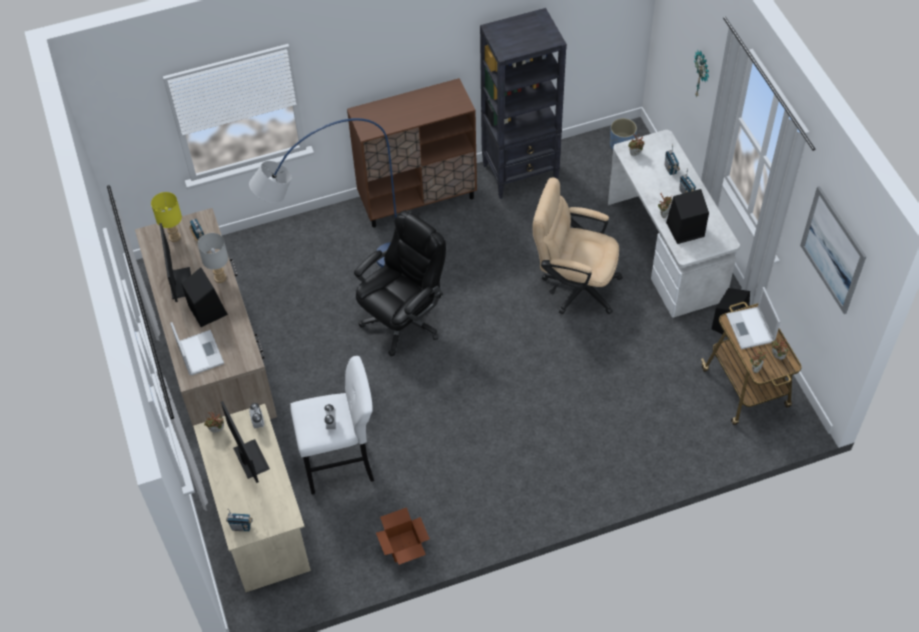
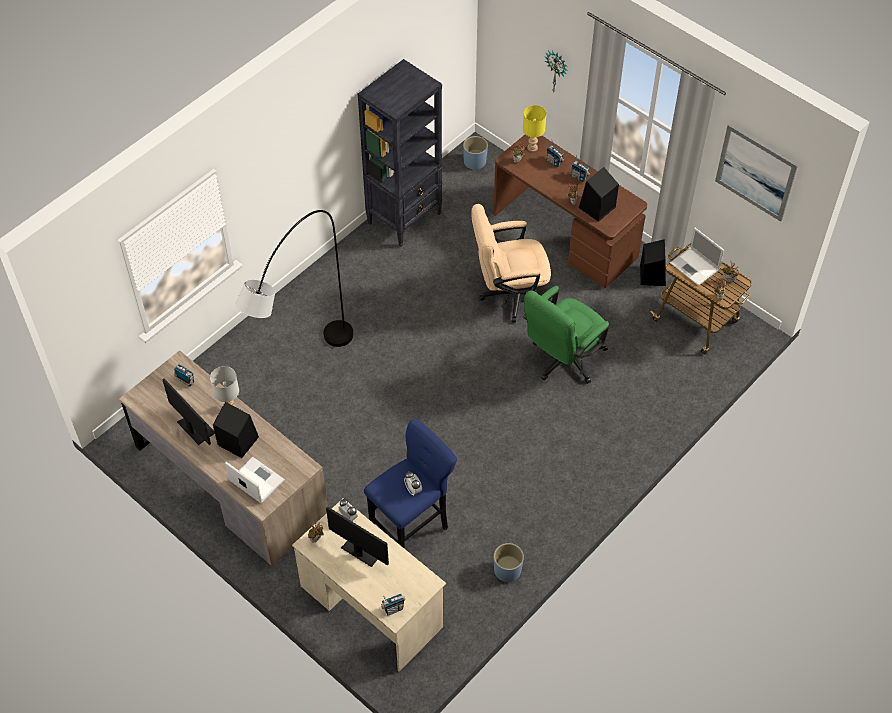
camera: 30 degrees left, 0 degrees up
(174, 237) = (162, 390): yellow table lamp -> yellow table lamp (532, 148)
(337, 279) = (303, 372): blue floor lamp -> grey floor lamp
(342, 465) = (412, 527): white stool -> blue stool
(403, 320) = (385, 383): black office chair -> none
(403, 547) = (507, 570): cardboard box -> blue planter
(418, 198) = (329, 274): brown cabinet -> none
(585, 370) = (563, 361): none -> green office chair
(666, 249) = (565, 234): white desk -> brown desk

